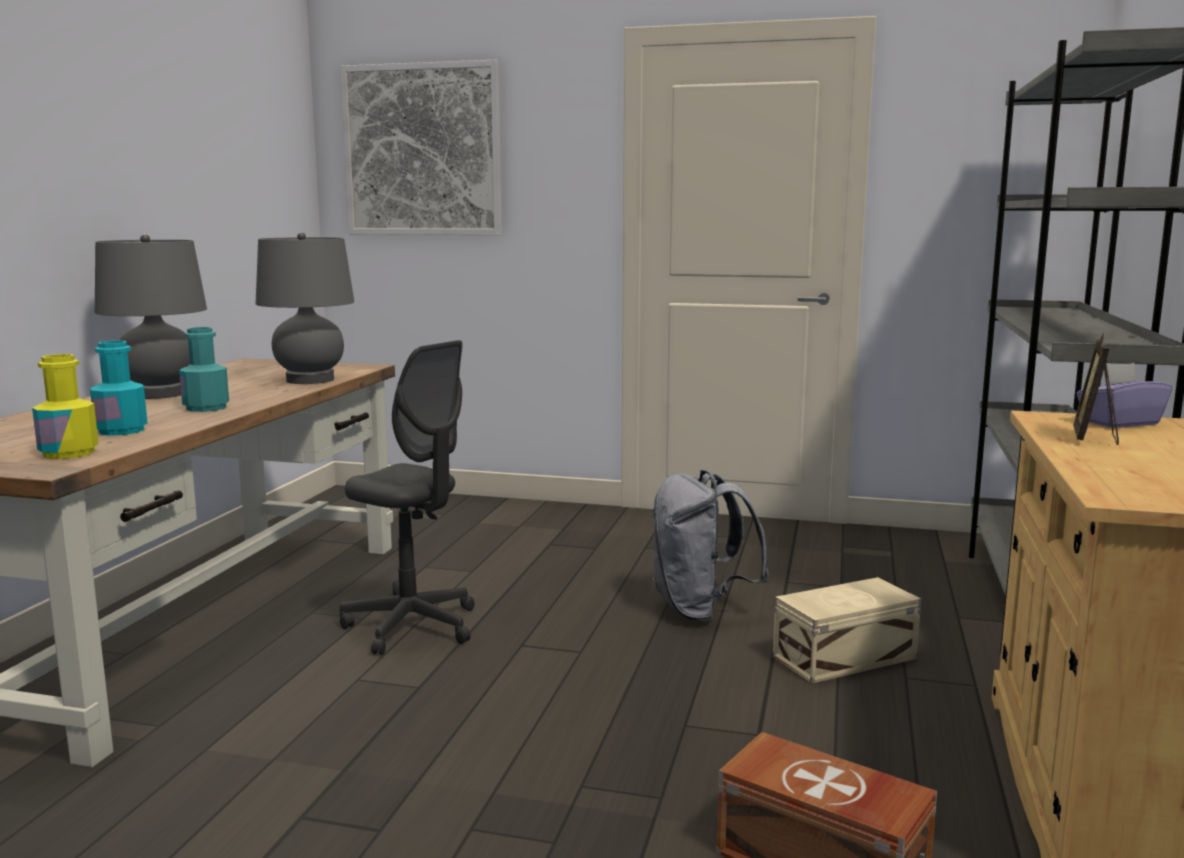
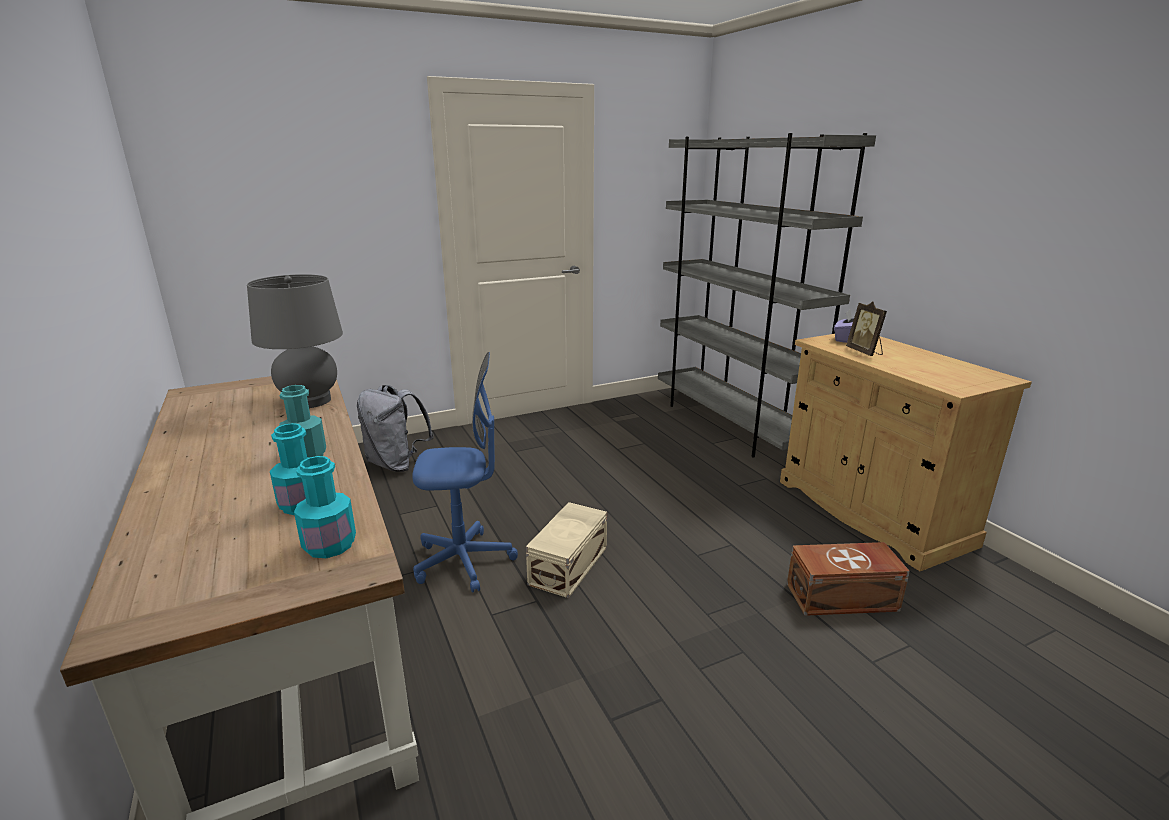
camera: 40 degrees left, 10 degrees up
(69, 453) = (330, 545): yellow bottle -> turquoise bottle
(159, 394) = (211, 452): grey table lamp -> none
(412, 626) = (464, 561): grey office chair -> blue office chair
(423, 150) = (256, 173): picture -> none
(701, 610) = (604, 482): grey backpack -> grey backpack (397, 464)
(847, 658) = (704, 484): beige storage box -> beige storage box (570, 565)

